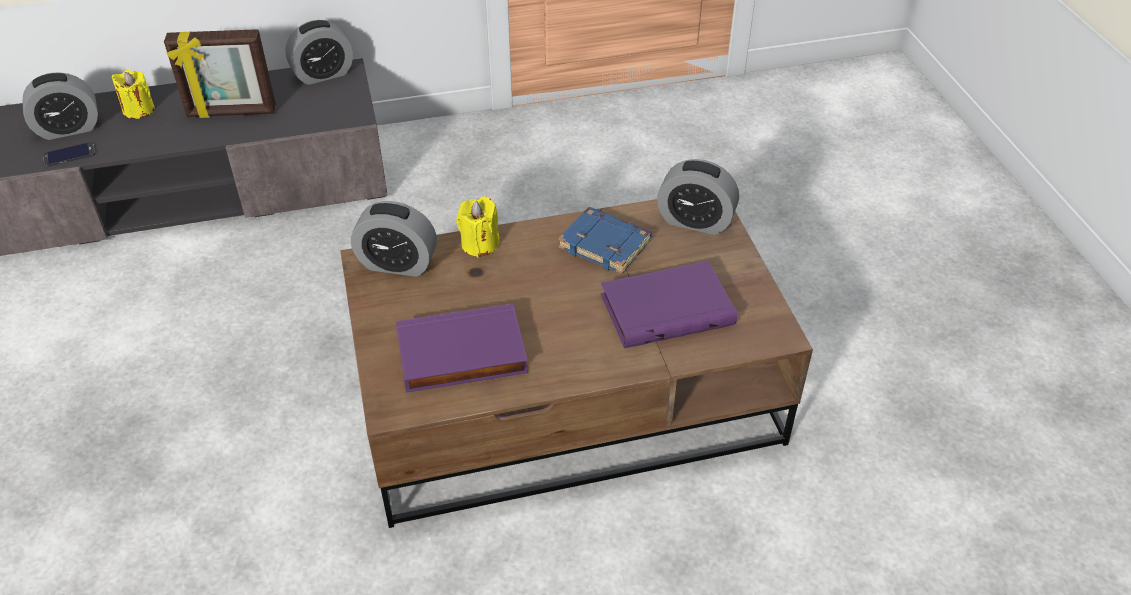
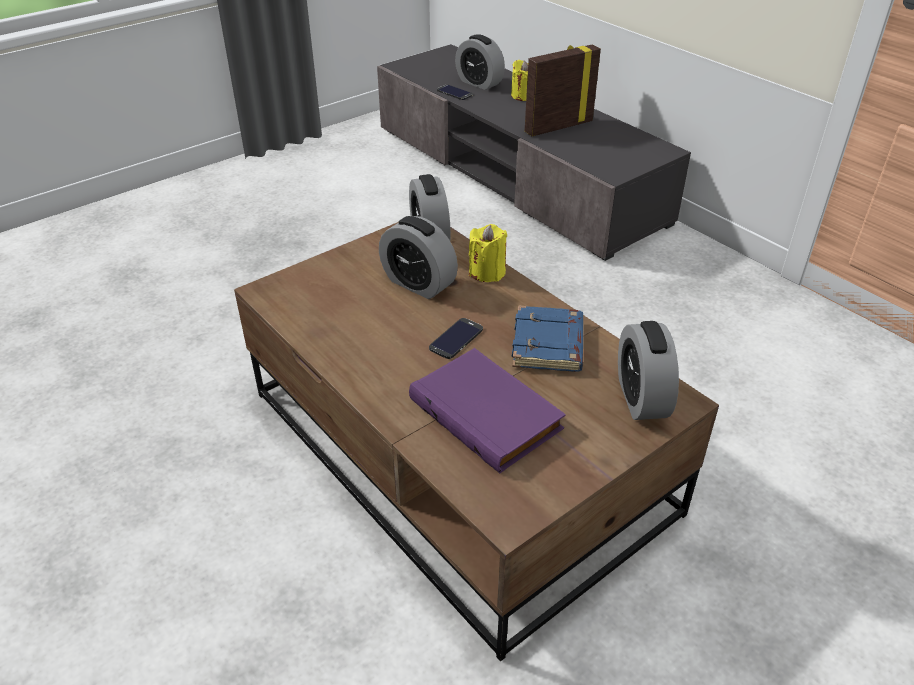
camera: 65 degrees right, 5 degrees down
(231, 113) = (558, 126): picture frame -> picture frame turned 90 degrees clockwise
(323, 74) = (647, 143): alarm clock -> alarm clock (418, 284)
(461, 356) = (343, 306): purple book -> none
(562, 295) = (456, 339): none -> phone

